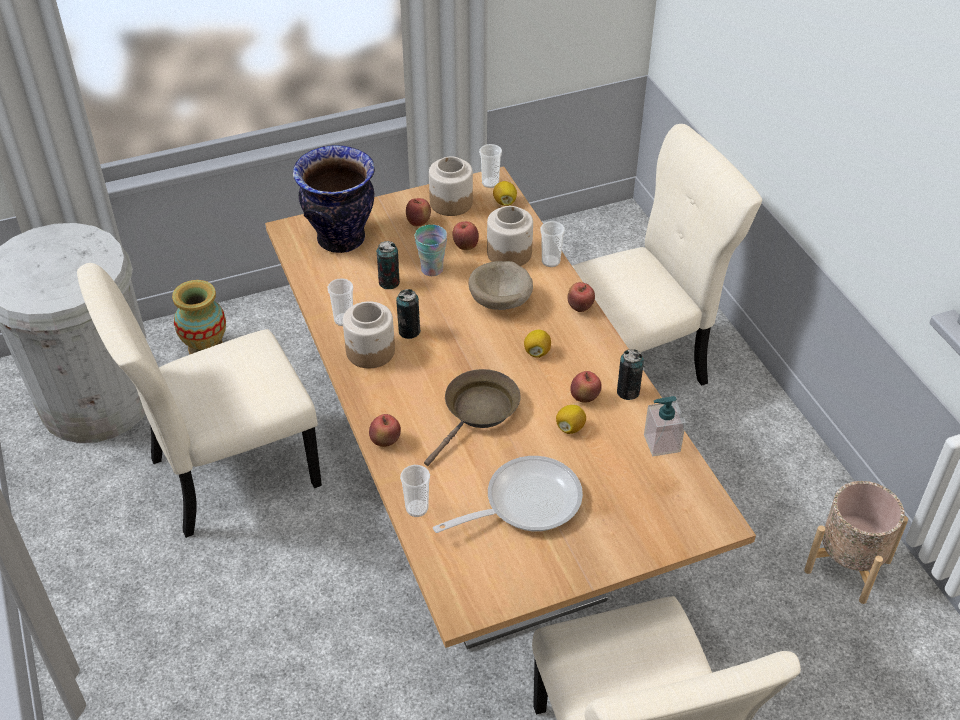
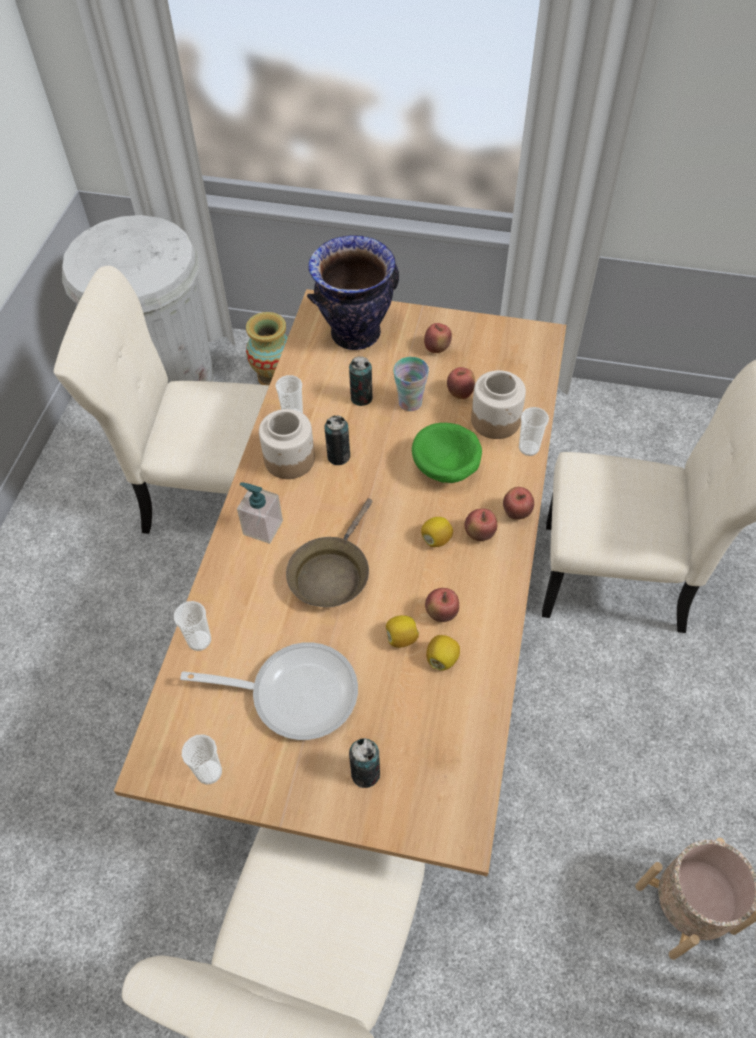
camera: 35 degrees right, 10 degrees up
(385, 441) = (228, 557): apple -> apple (479, 534)
(451, 202) = (483, 341): jar -> none
(478, 412) = (331, 573): brown frying pan -> brown frying pan turned 135 degrees clockwise
(490, 183) = (538, 337): cup -> cup (209, 772)
(501, 302) = (446, 469): beige bowl -> green bowl
(505, 202) = (535, 363): lemon -> lemon (442, 658)
(628, 392) = (489, 631): can -> can (365, 774)
(661, 443) = (476, 708): soap dispenser -> soap dispenser (262, 527)

